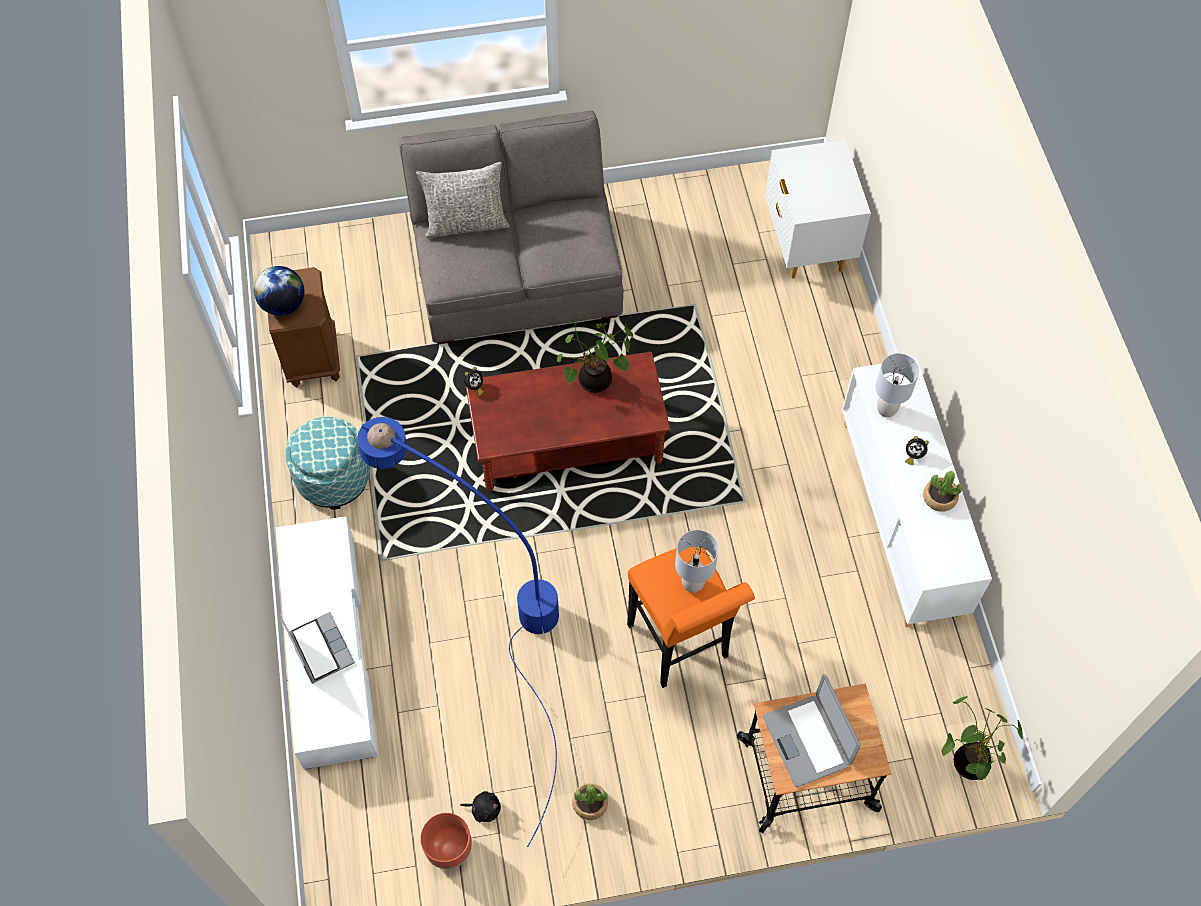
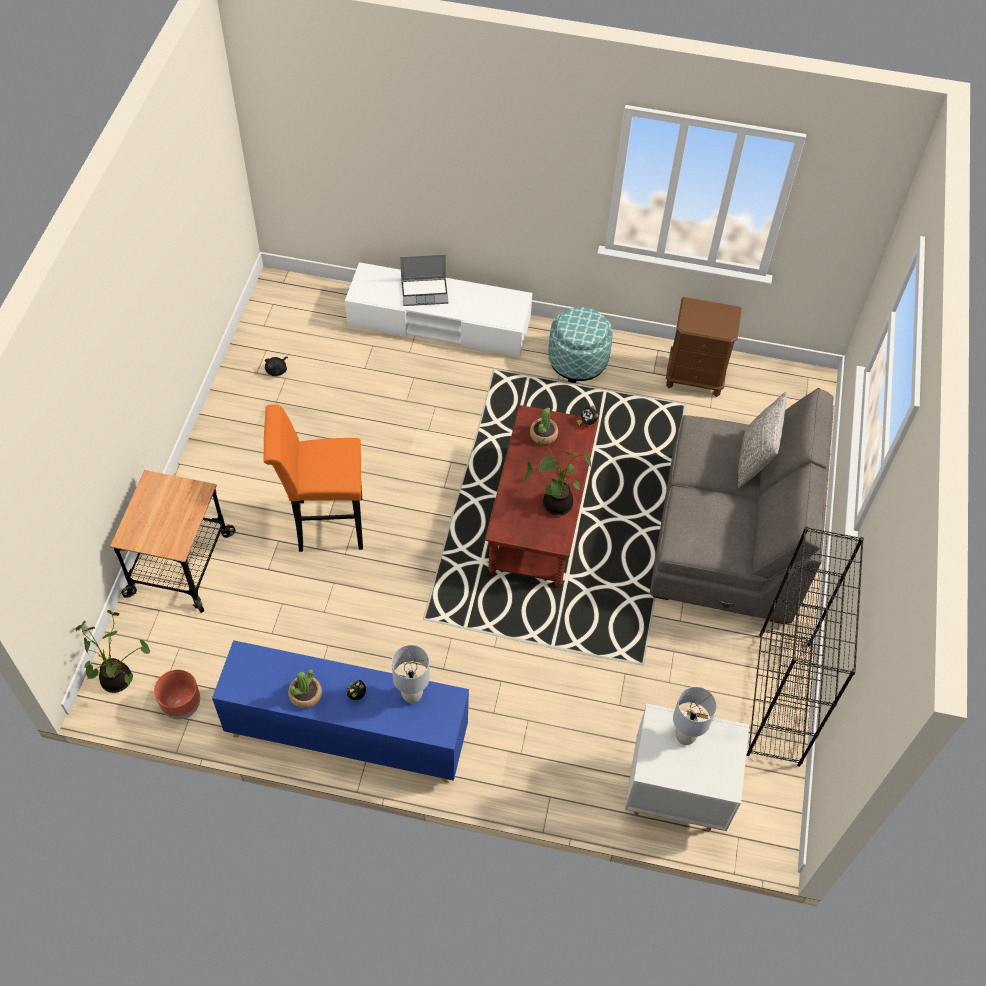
camera: 110 degrees right, 5 degrees down
(283, 305) = (704, 310): globe -> none
(449, 850) = (262, 344): brown planter -> brown planter (182, 706)
(486, 615) = (417, 415): blue floor lamp -> none
(590, 804) = (244, 427): potted plant -> potted plant (543, 435)
(674, 197) = (779, 699): none -> black bookcase
(693, 584) = (321, 468): grey table lamp -> grey table lamp (684, 736)
(807, 740) = (168, 504): laptop -> none
(901, 517) = (347, 735): white cabinet -> blue cabinet

